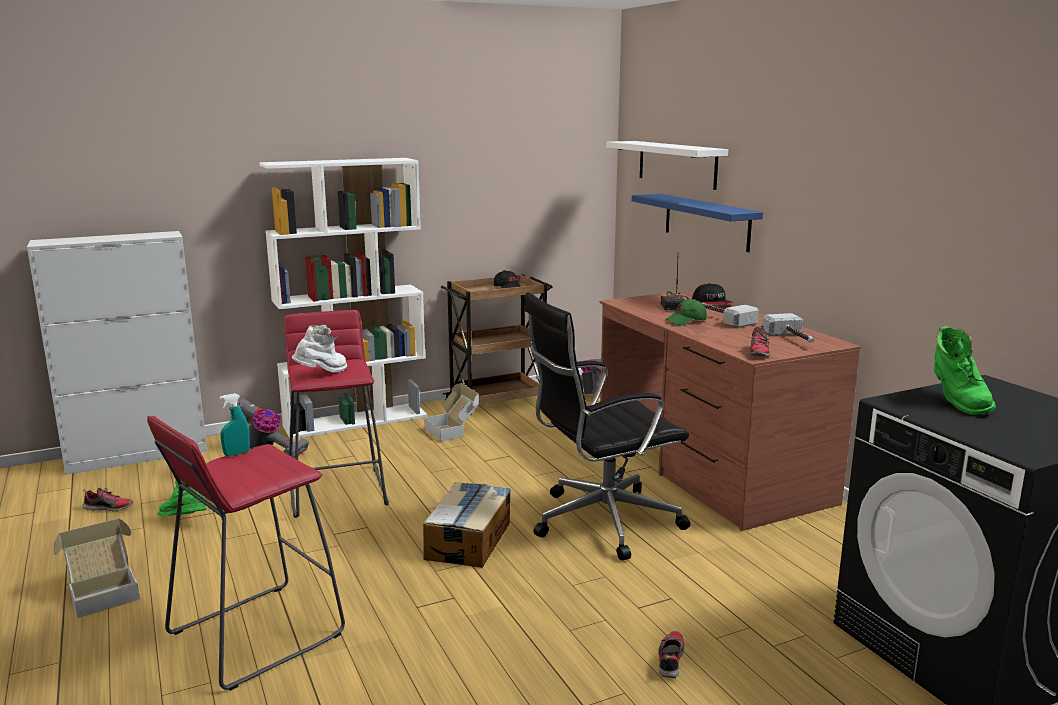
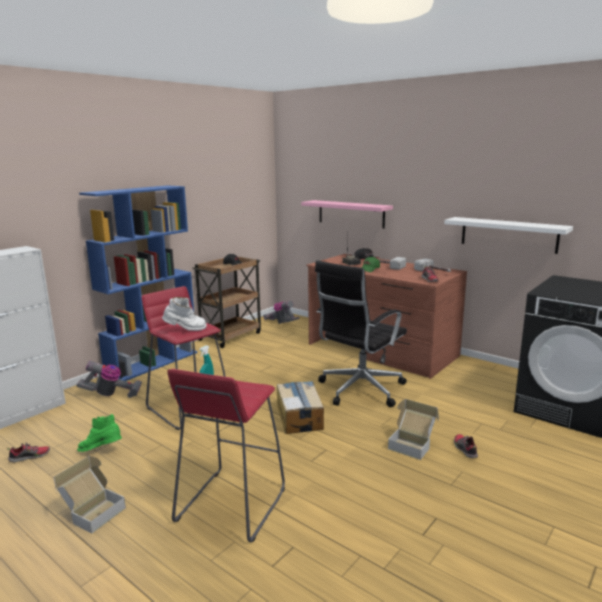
camera: 25 degrees left, 0 degrees up
(322, 374) = (185, 330): white boot -> white boot turned 60 degrees clockwise
(356, 420) = (153, 363): white bookcase -> blue bookcase
(453, 431) = (222, 358): cardboard box -> cardboard box (412, 444)
(676, 164) = (325, 182): white shelf -> white shelf (508, 234)
(706, 221) = (351, 214): blue shelf -> pink shelf
(956, 402) = (564, 288): green boot -> none

